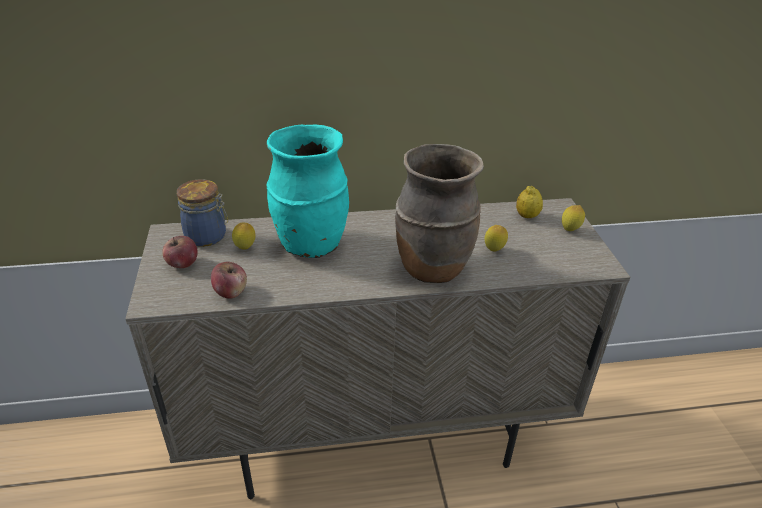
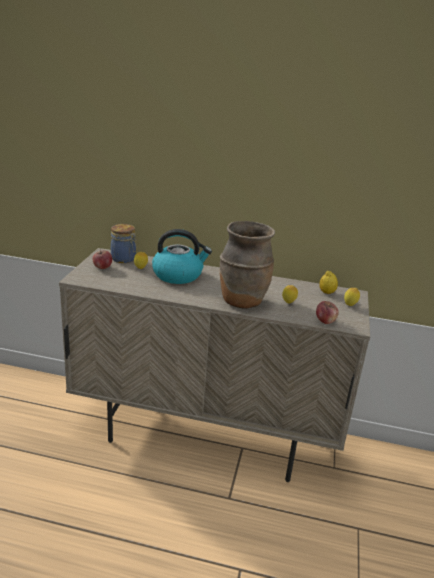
camera: 20 degrees right, 10 degrees down
(231, 292) = (119, 284): apple -> apple (325, 321)
(310, 244) = (178, 275): turquoise vase -> kettle

